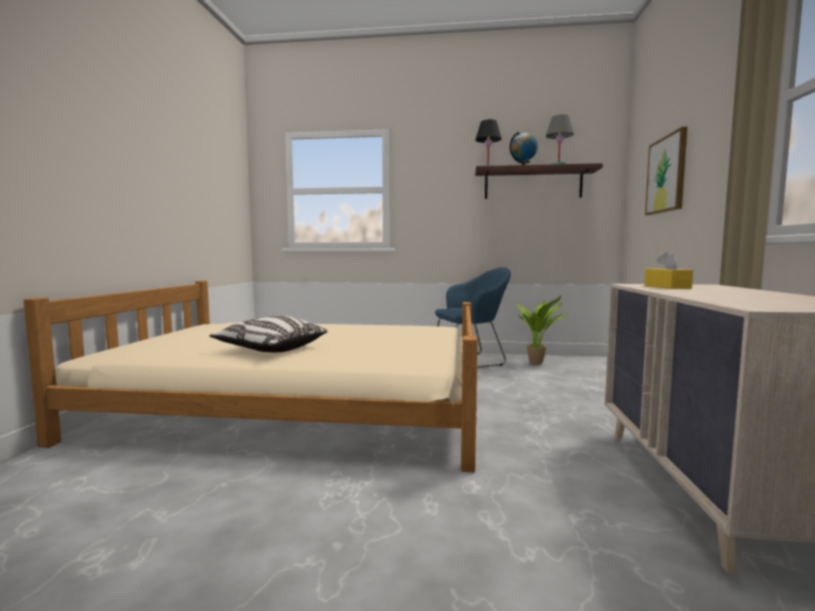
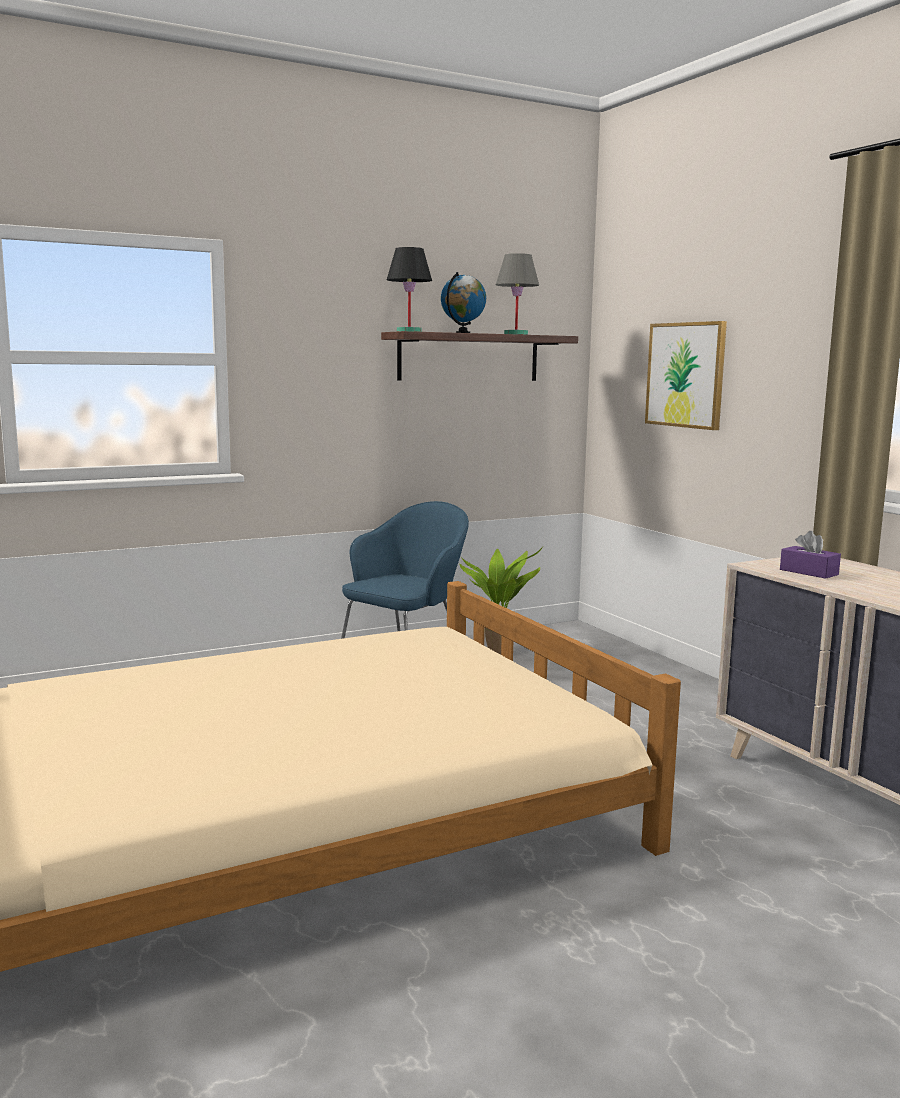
camera: 35 degrees left, 5 degrees up
(271, 349) = (305, 742): pillow -> none
(667, 287) = (808, 572): yellow tissue box -> purple tissue box

